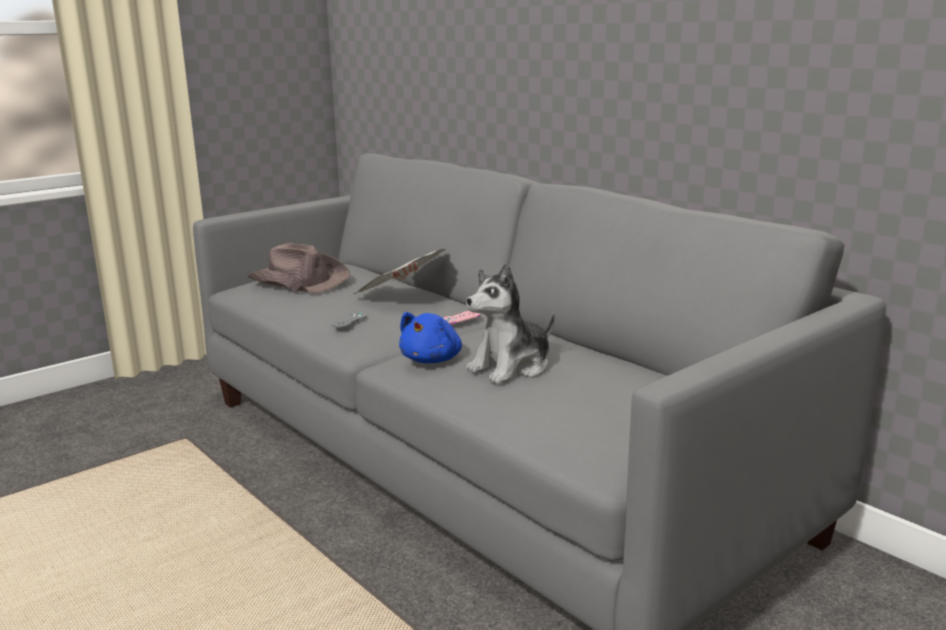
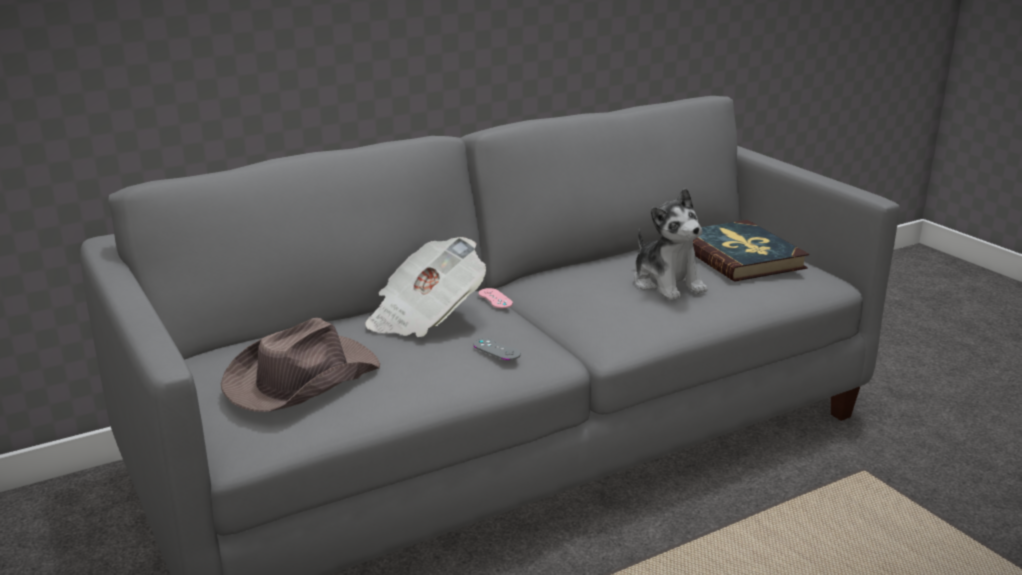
camera: 80 degrees left, 5 degrees up
(432, 359) = (629, 316): blue plush toy -> none
(615, 398) = (740, 256): none -> book

